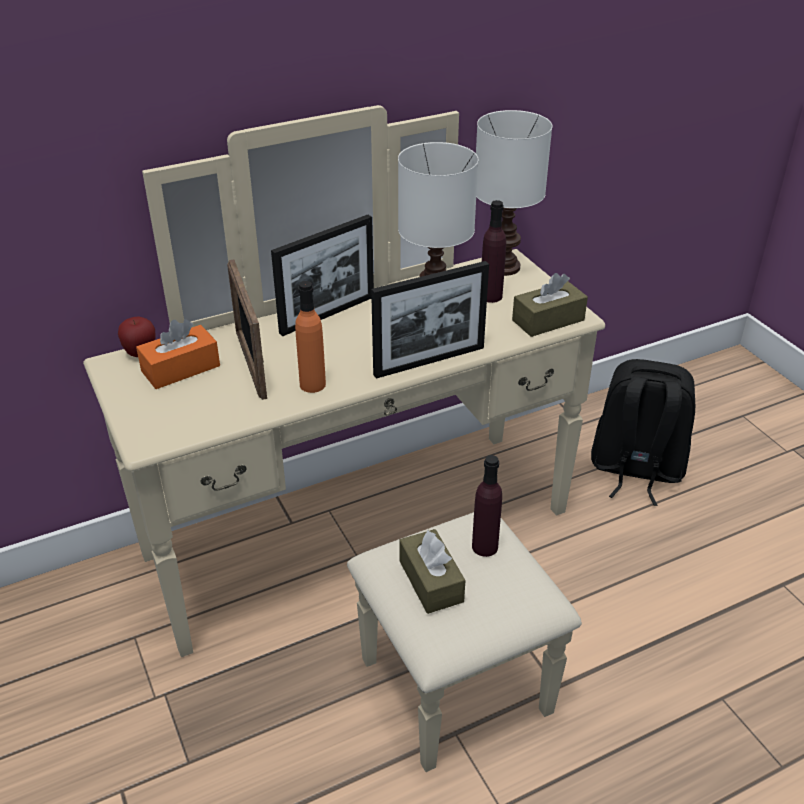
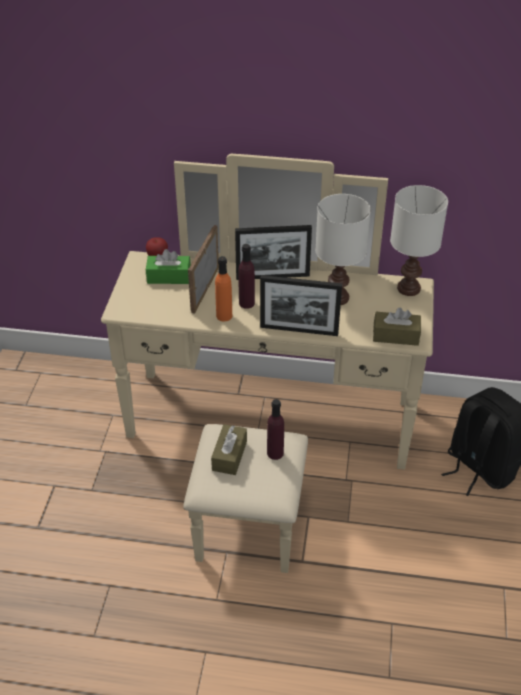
camera: 35 degrees right, 5 degrees up
(181, 368) = (169, 277): orange tissue box -> green tissue box
(490, 296) = (378, 305): purple bottle -> purple bottle (246, 303)

